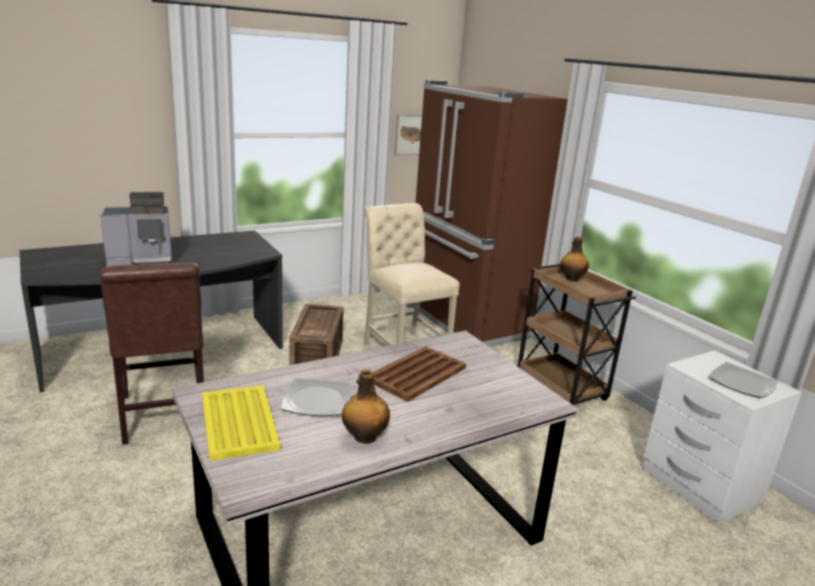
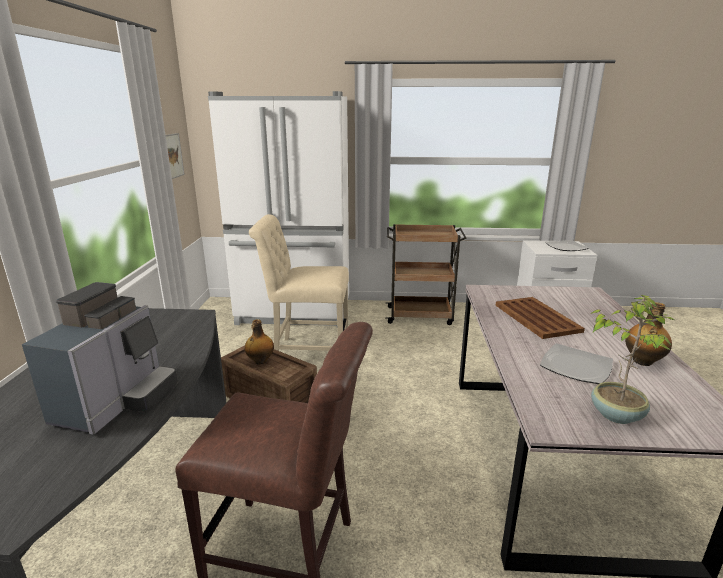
camera: 55 degrees left, 0 degrees up
(238, 423) = (616, 414): yellow tray -> potted plant
(464, 322) = (294, 313): brown fridge -> white fridge
(571, 279) = (411, 233): bottle -> bottle (260, 361)

